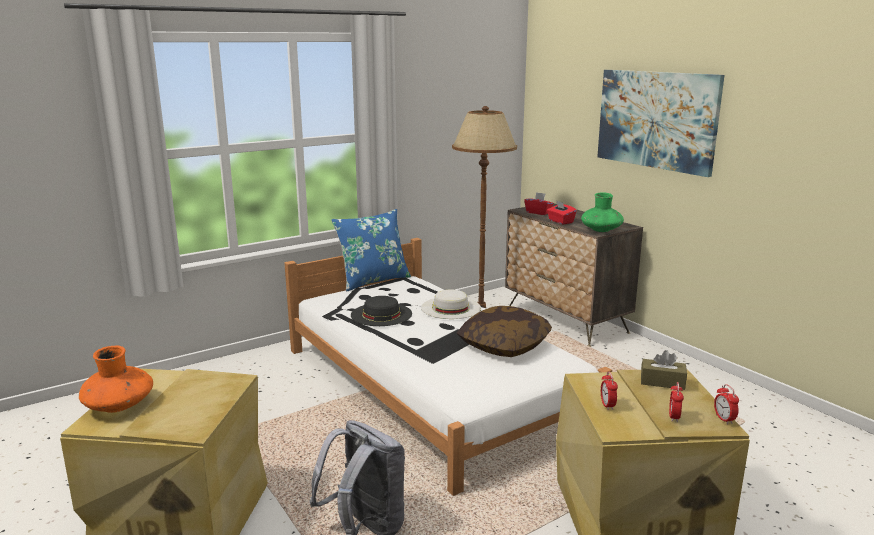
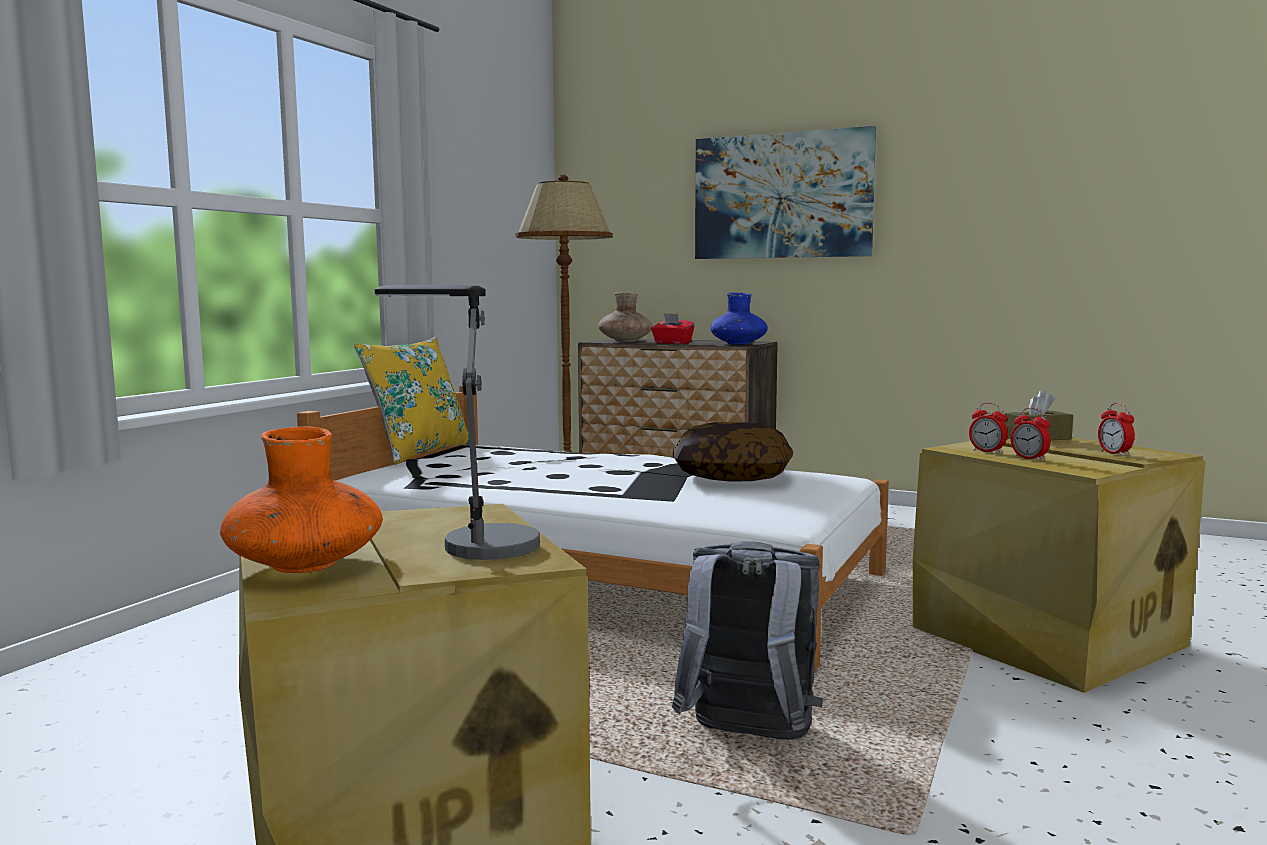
camera: 30 degrees left, 10 degrees down
(191, 408) = (472, 541): none -> table lamp
(373, 280) = (418, 452): blue pillow -> yellow pillow
(381, 314) = (504, 472): black hat -> none
(450, 307) = (595, 456): white hat -> none
(538, 212) = (625, 341): red tissue box -> brown vase
(601, 230) = (738, 344): green vase -> blue vase
(724, 419) = (1156, 450): alarm clock -> alarm clock (987, 451)

